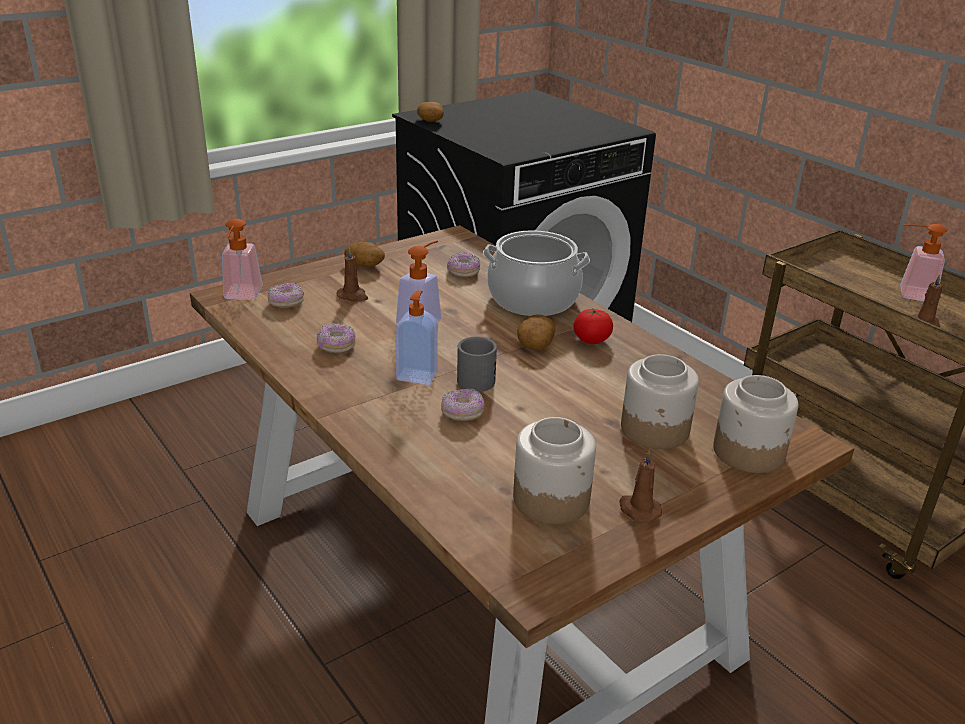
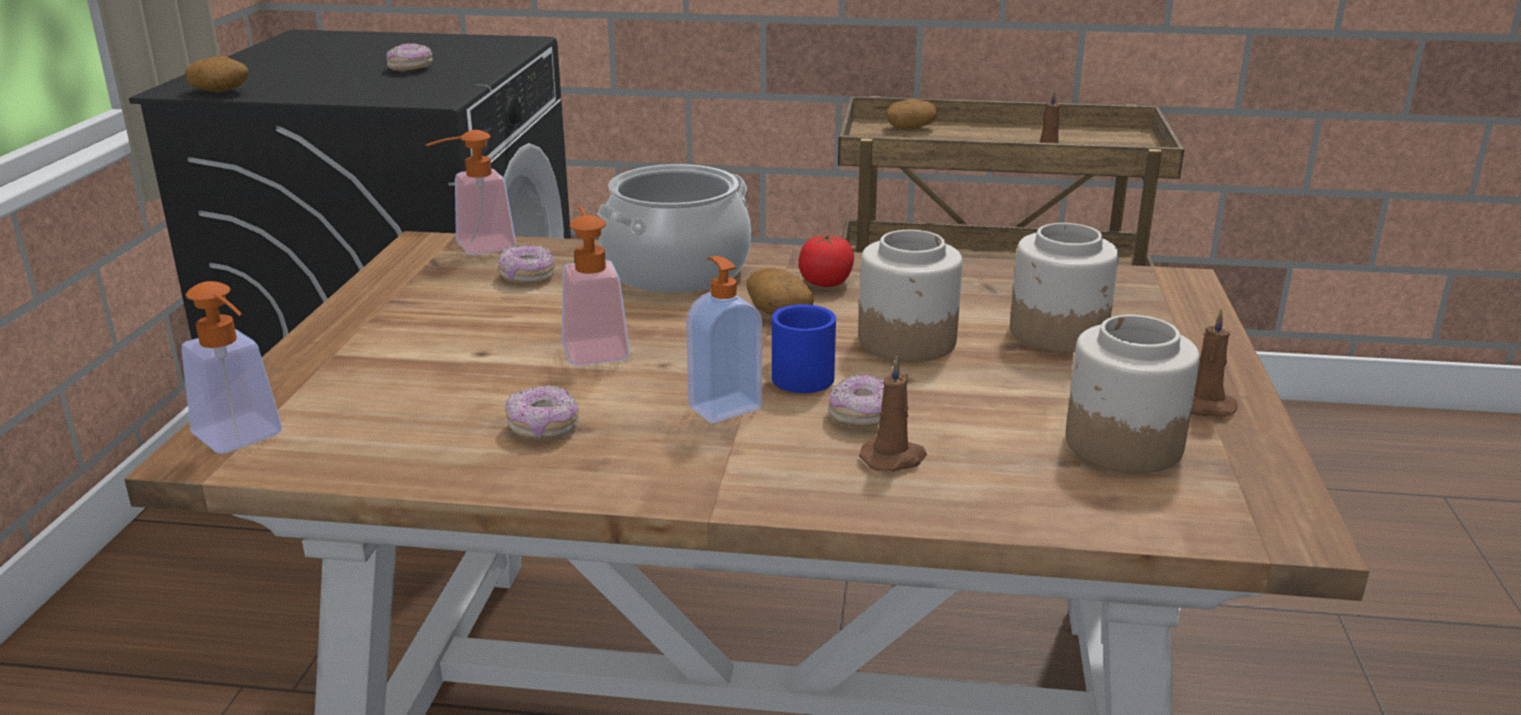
camera: 45 degrees left, 5 degrees down
(286, 303) = (346, 415): donut -> donut (411, 68)
(353, 296) = (433, 363): brown candle -> brown candle (894, 459)
(365, 265) = (369, 321): potato -> potato (910, 128)
(479, 377) = (796, 373): grey mug -> blue mug
(749, 452) = (1163, 311): jar -> jar (908, 341)
(909, 293) = (988, 136): soap dispenser -> soap dispenser (475, 248)

